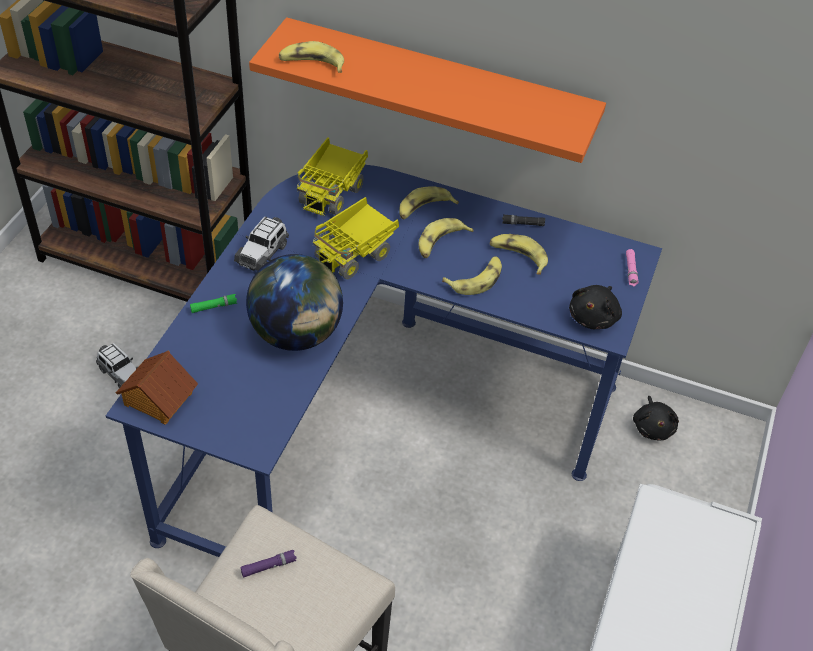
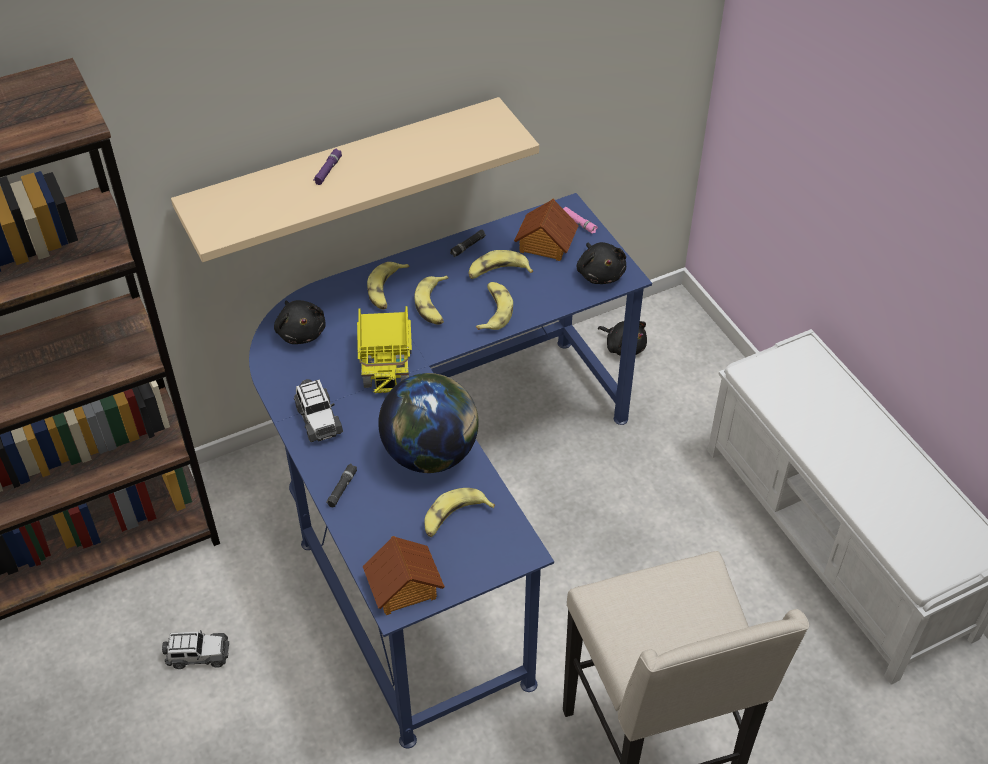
camera: 45 degrees left, 0 degrees up
(214, 306) = (342, 488): green flashlight -> black flashlight
(268, 566) = (642, 614): purple flashlight -> purple flashlight (328, 170)
(312, 64) = (254, 219): banana -> banana (454, 517)
(332, 192) = (301, 332): toy truck -> black plush toy
(438, 87) = (344, 173): orange shelf -> beige shelf
(582, 265) = (545, 244): none -> toy house

